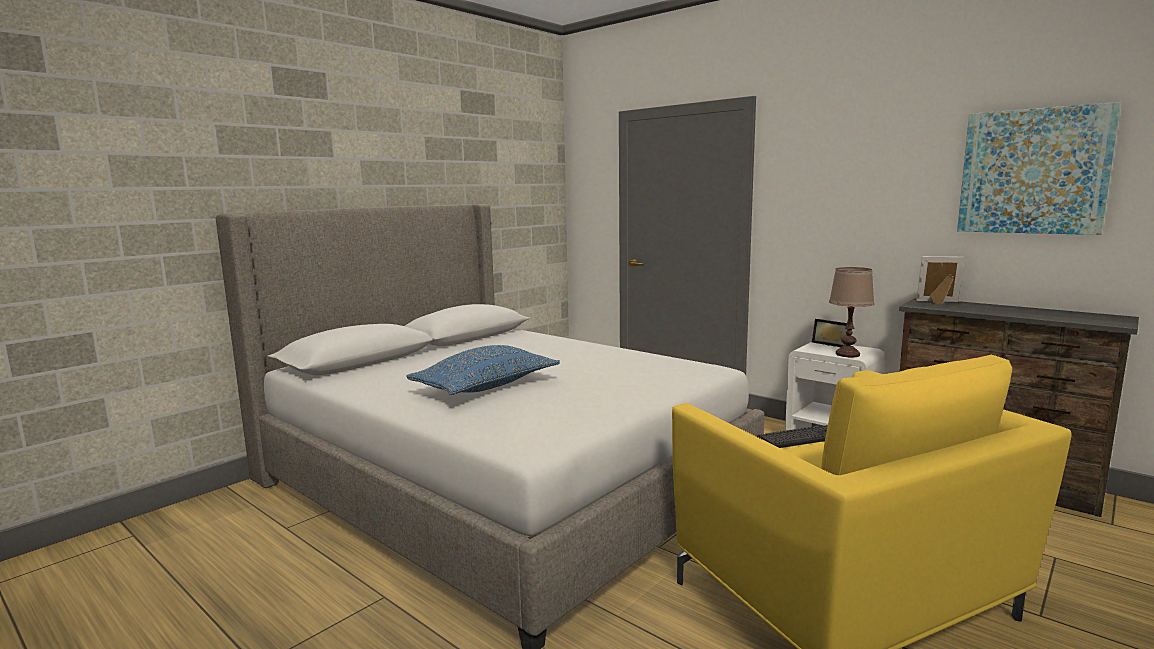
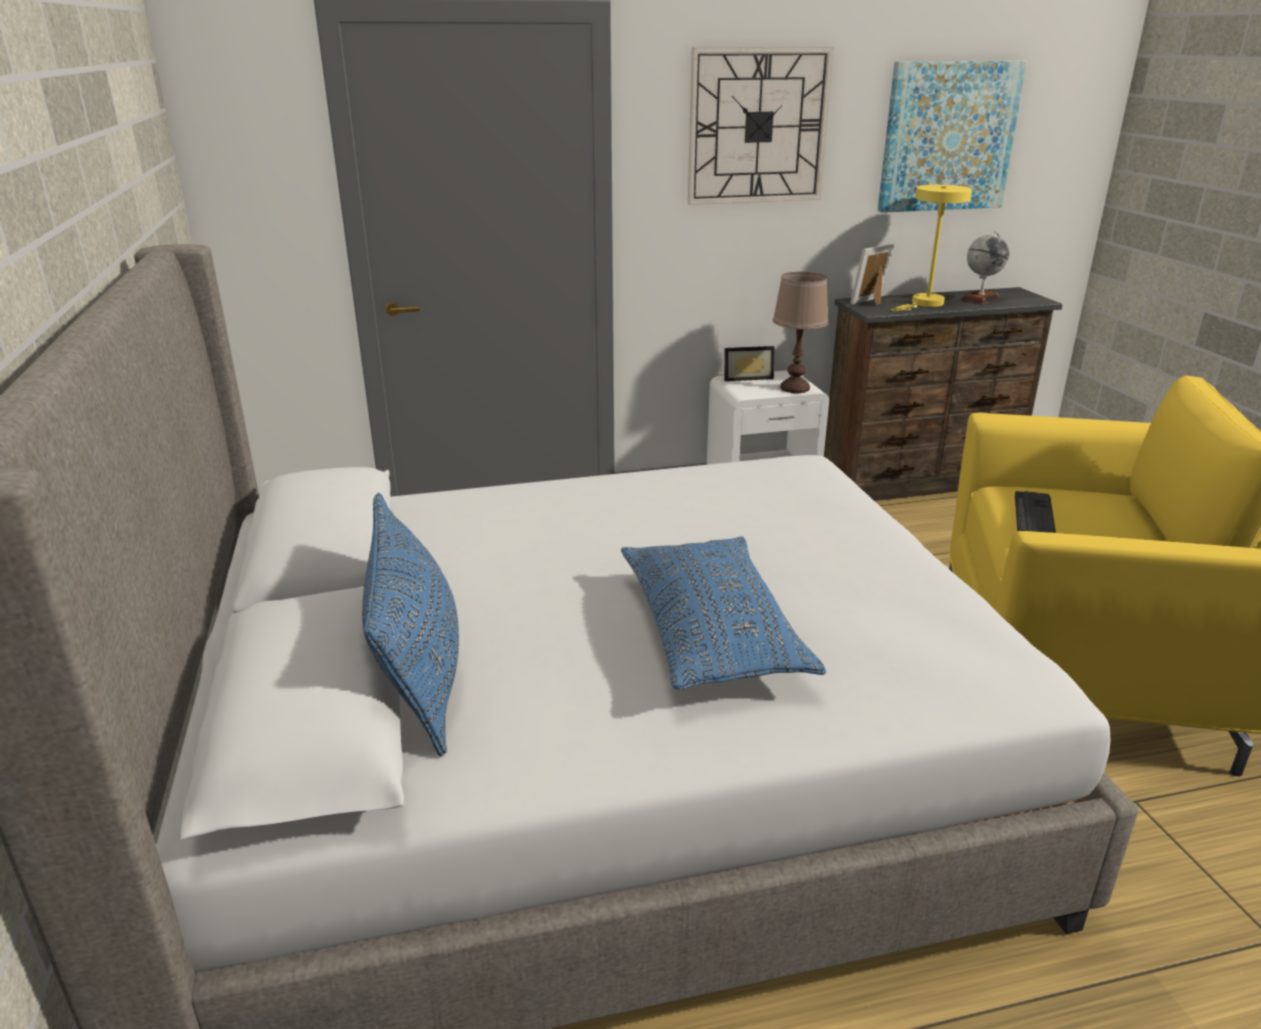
camera: 55 degrees left, 15 degrees up
(400, 362) = (418, 671): none -> blue pillow
(851, 166) = (757, 126): none -> wall clock
(980, 308) = (924, 304): none -> yellow table lamp
(1052, 314) = (980, 299): none -> globe

